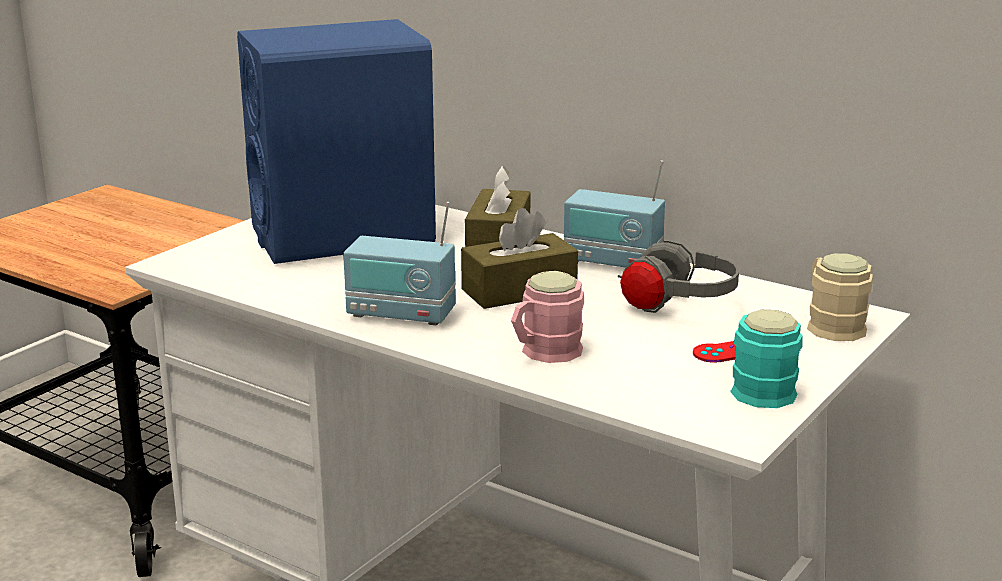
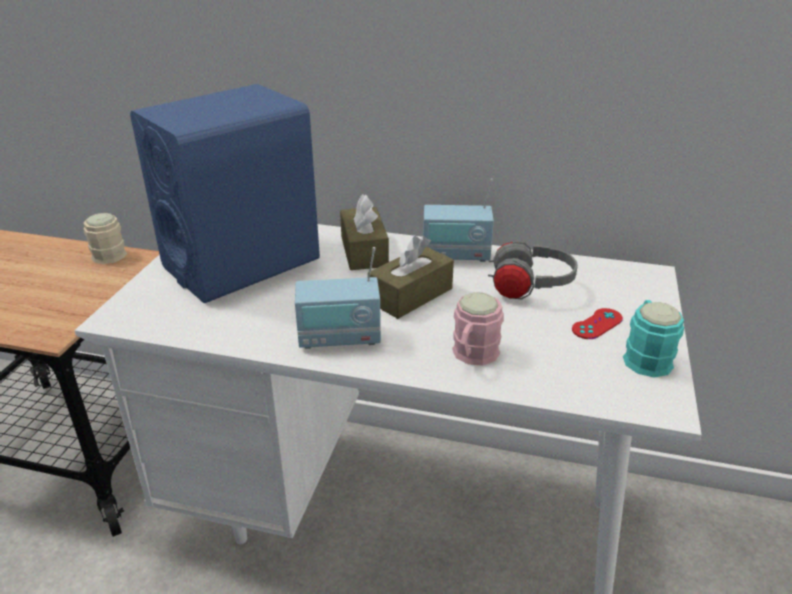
camera: 20 degrees left, 10 degrees up
(830, 324) = (636, 286): beige mug -> beige mug (106, 253)

